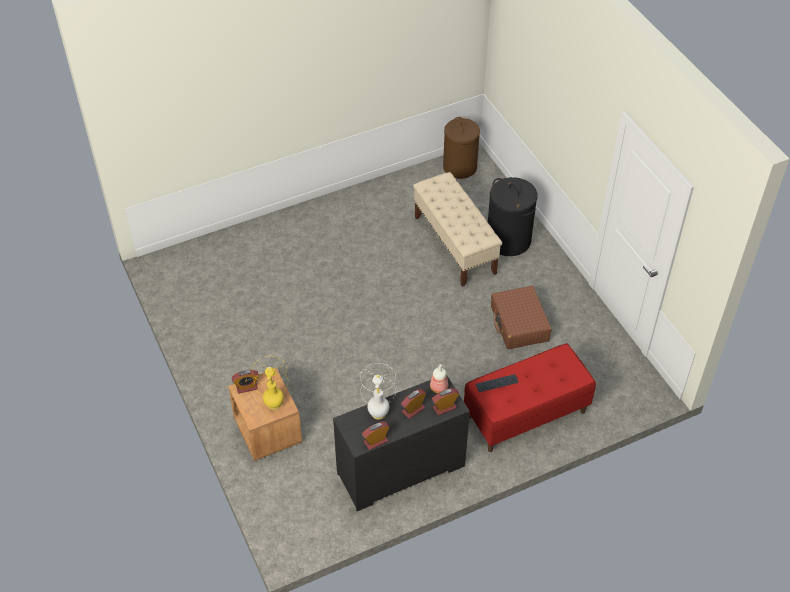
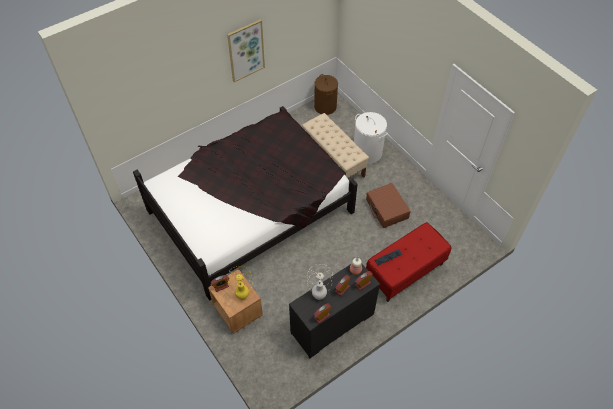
camera: 10 degrees left, 5 degrees up
(316, 297) = (251, 210): none -> black bed
(340, 64) = (246, 51): none -> picture
(508, 240) = (367, 152): black laundry basket -> white laundry basket

